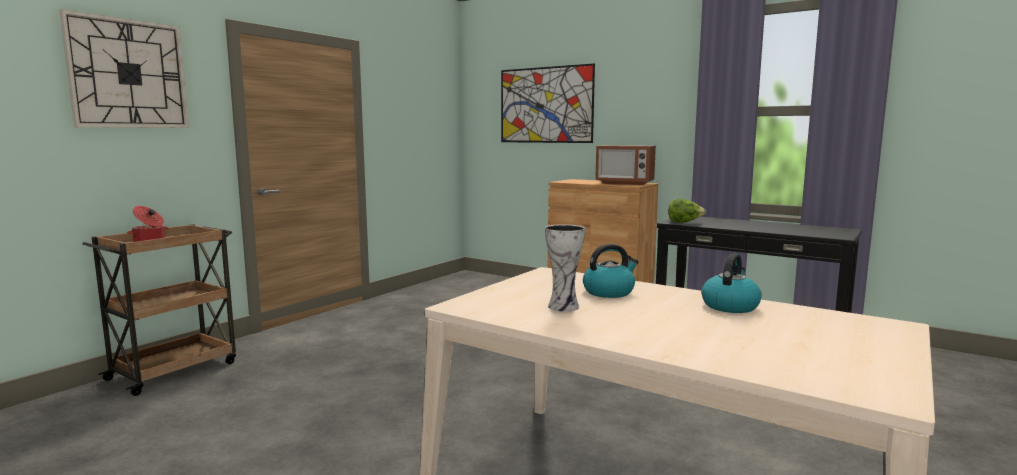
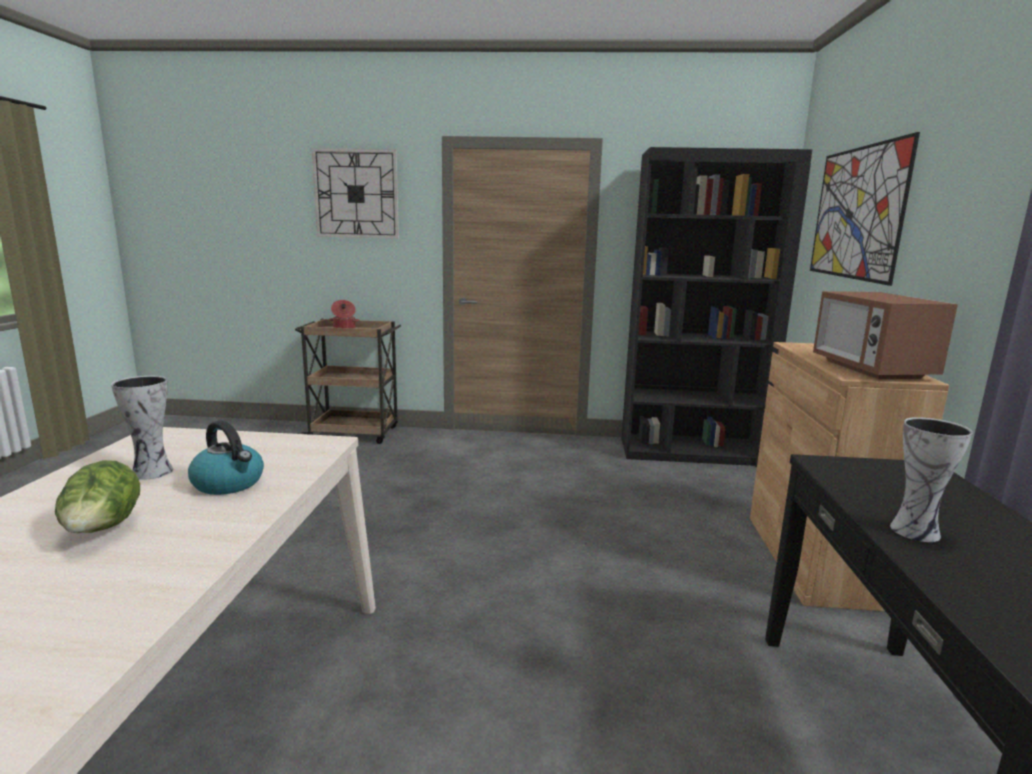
camera: 60 degrees right, 5 degrees up
(448, 284) = (691, 452): none -> black bookcase
(684, 222) = (839, 472): lettuce -> lettuce (102, 531)
(730, 306) = (154, 565): kettle -> none
(744, 227) = (916, 531): none -> vase

